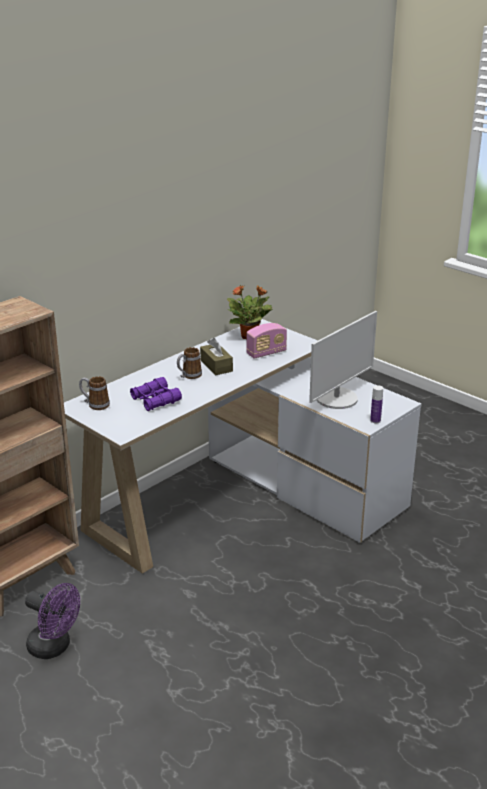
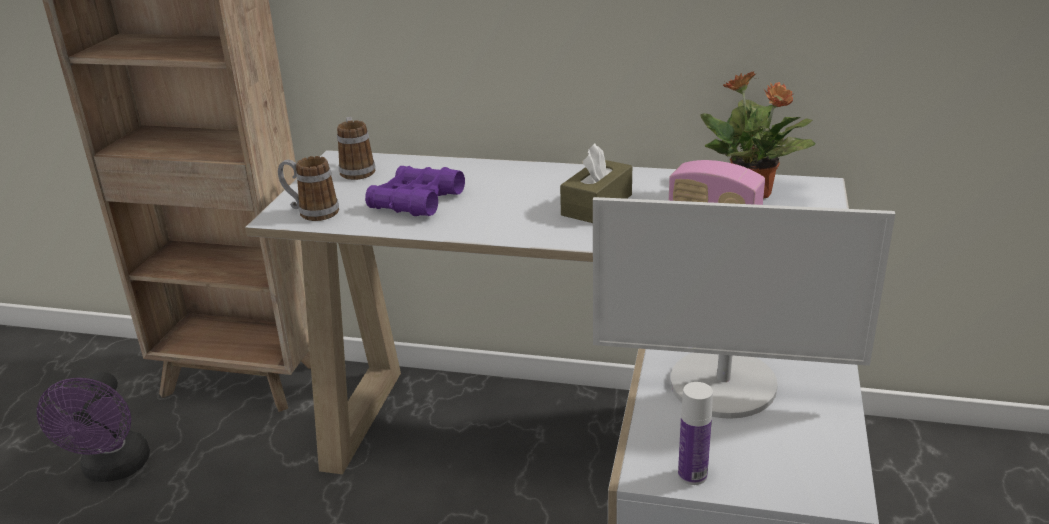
camera: 60 degrees right, 0 degrees up
(189, 376) = (529, 197): mug -> mug (311, 212)

